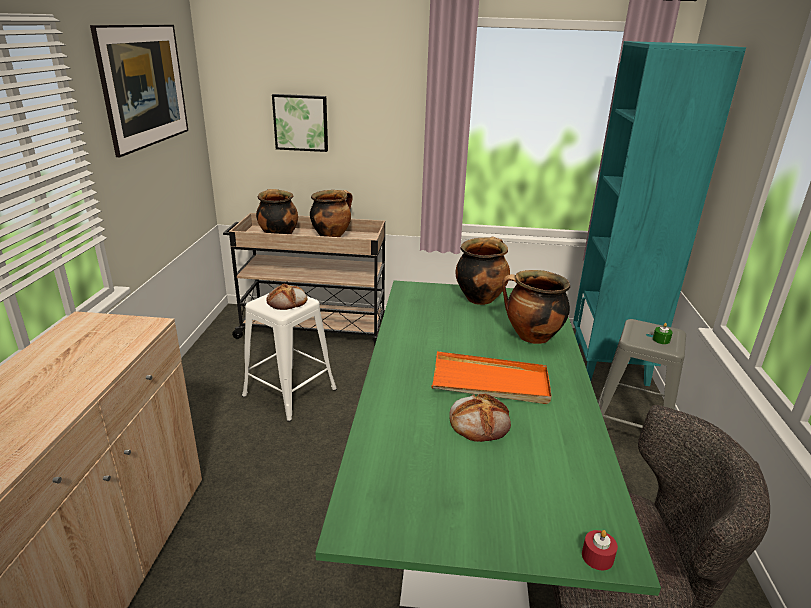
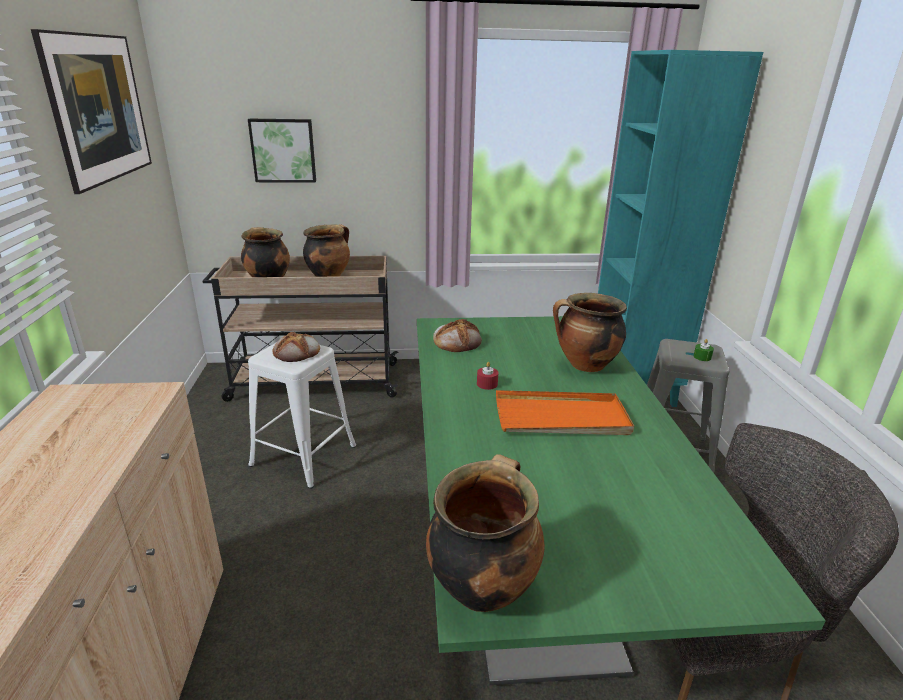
camera: 10 degrees left, 0 degrees up
(480, 298) = (516, 329): cooking pot -> cooking pot (482, 585)
(480, 421) = (567, 462): bread -> bread (457, 341)
(597, 557) = (749, 597): red candle -> red candle (487, 384)

